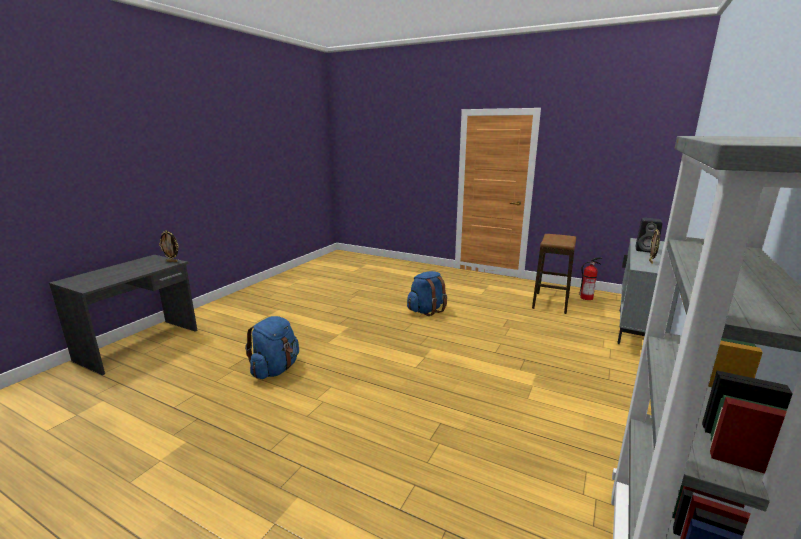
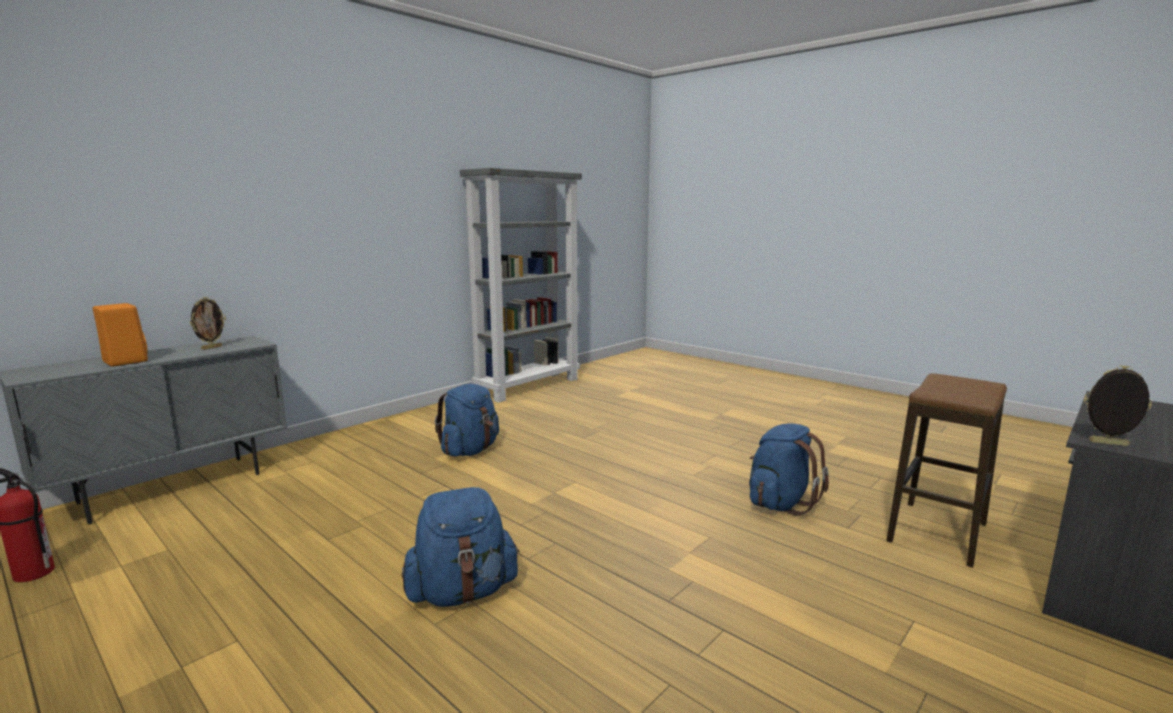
camera: 165 degrees left, 5 degrees down
(521, 386) = (470, 450): none -> blue backpack
(551, 303) = (151, 568): stool -> stool (937, 532)
(646, 250) = (124, 361): black speaker -> orange speaker

